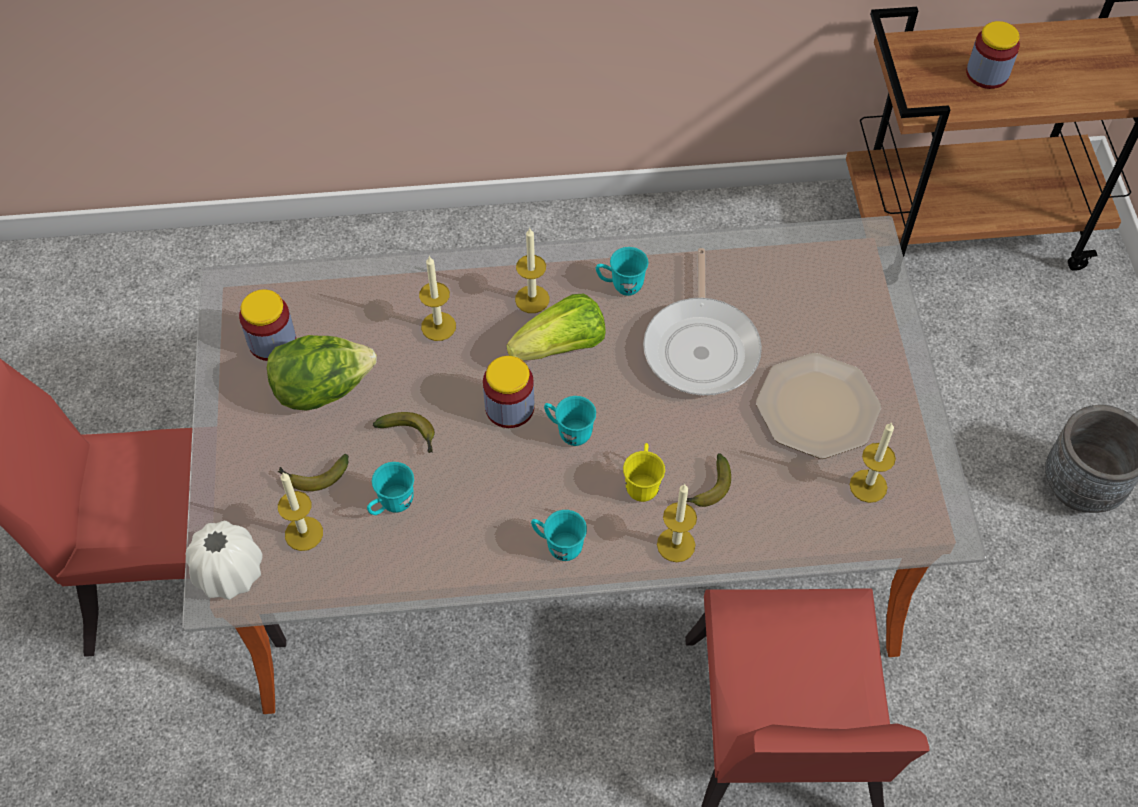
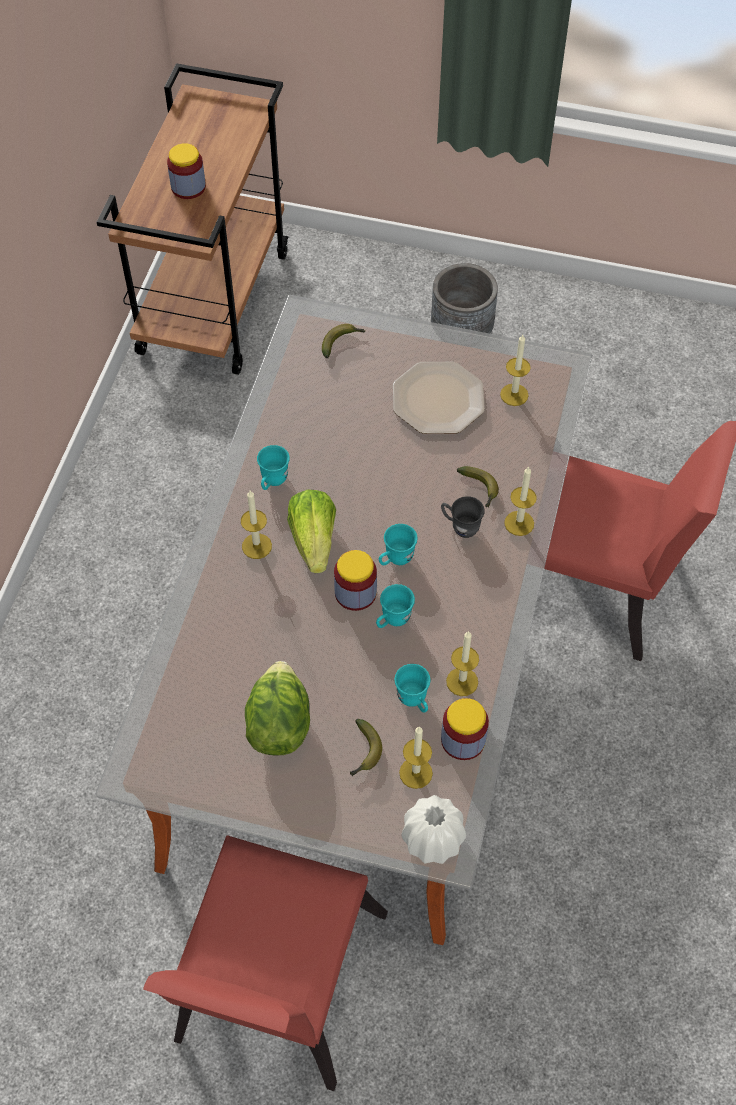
camera: 70 degrees left, 0 degrees up
(272, 341) = (210, 752): jar -> jar (463, 740)
(410, 435) = (352, 670): banana -> banana (341, 342)
(438, 326) = (253, 620): candle -> candle (462, 681)
(558, 546) = (493, 598): turquoise mug -> turquoise mug (392, 621)
(642, 483) = (460, 527): yellow mug -> grey mug
(701, 346) = (354, 449): frying pan -> none

